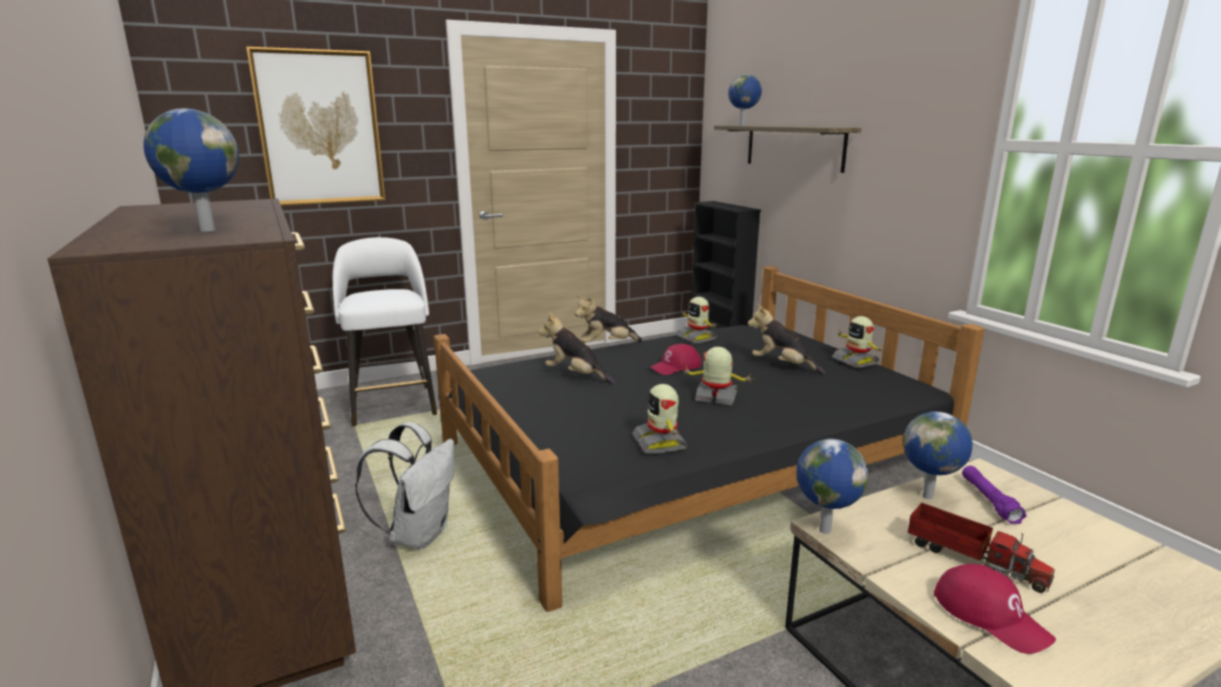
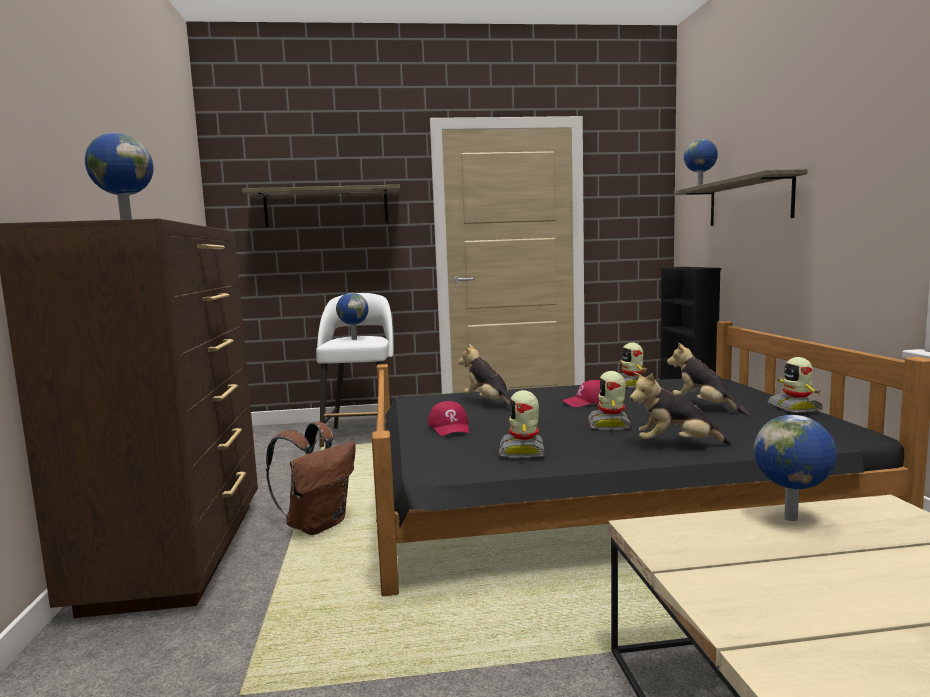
camera: 20 degrees right, 10 degrees down
(320, 128) = (326, 207): picture -> shelf
(418, 534) = (317, 525): white backpack -> brown backpack
(606, 345) = (538, 386): plush toy -> plush toy (676, 445)
(716, 397) = (610, 425): toy robot -> toy robot turned 120 degrees counterclockwise
(823, 530) = (637, 531): globe -> globe (354, 339)
(971, 559) = (801, 576): toy truck -> none
(989, 501) = (872, 530): purple flashlight -> none
(991, 615) = (783, 628): red cap -> red cap (450, 427)

